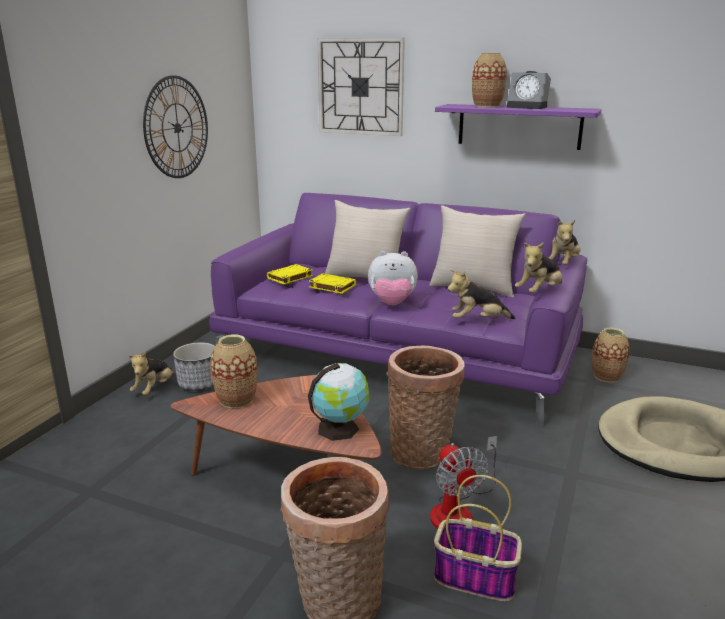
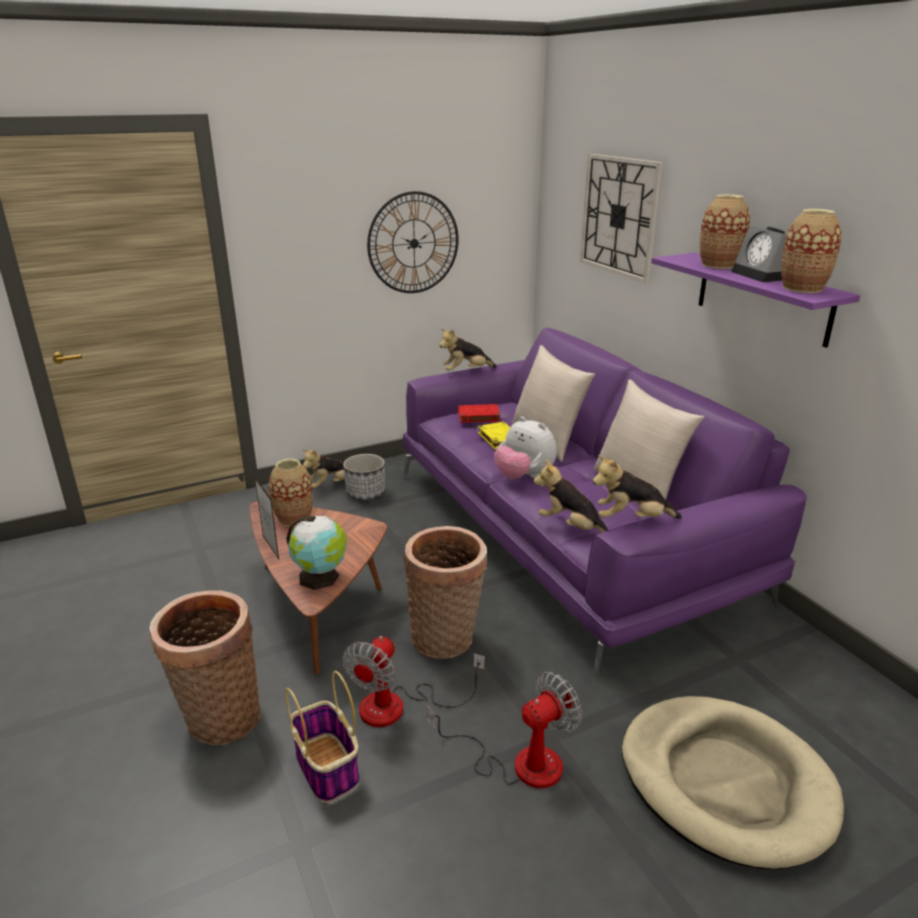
camera: 40 degrees right, 5 degrees up
(256, 428) = (270, 548): none -> picture frame
(289, 277) = (478, 416): yellow book -> red book
(563, 264) = (743, 496): plush toy -> plush toy (466, 371)
(578, 496) = (520, 763): none -> fan
(606, 376) = (770, 663): vase -> vase (802, 288)

